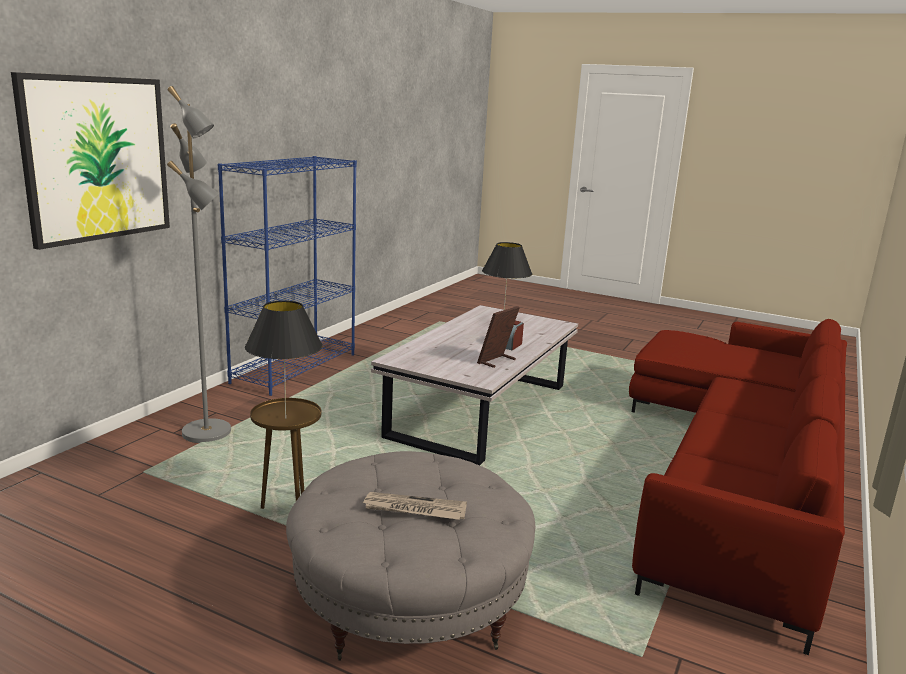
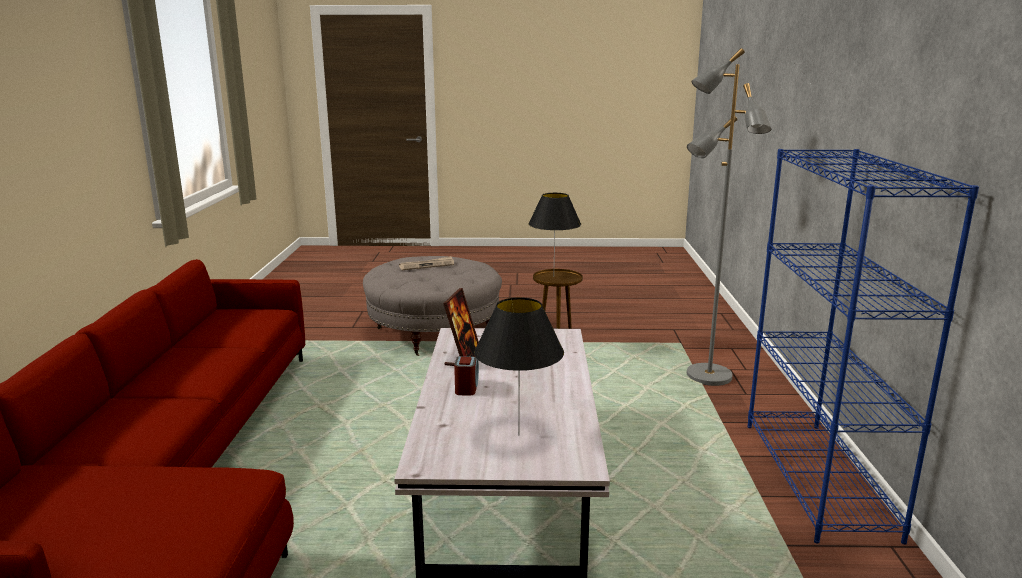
camera: 155 degrees right, 0 degrees up
(97, 159) = (804, 118): picture -> none

